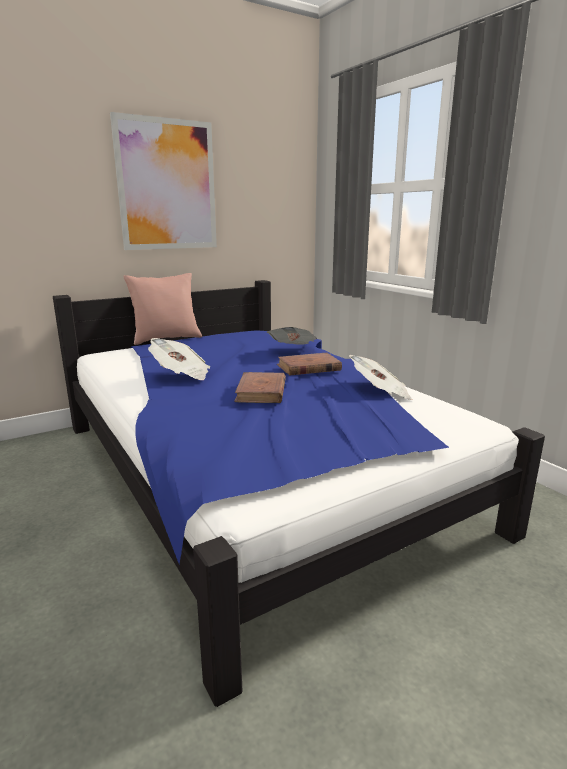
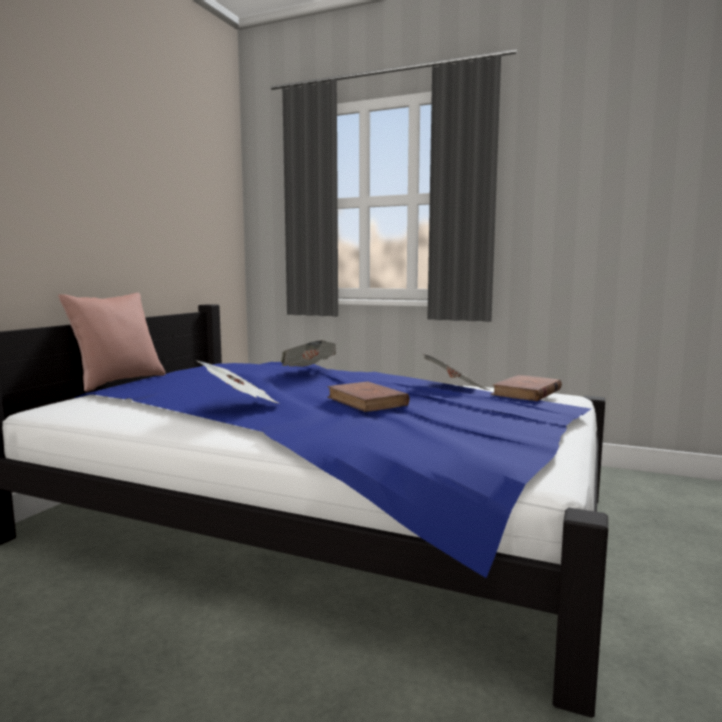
camera: 35 degrees left, 10 degrees down
(167, 185) = (103, 180): picture -> none
(308, 368) = (362, 380): brown book -> brown book (526, 392)

